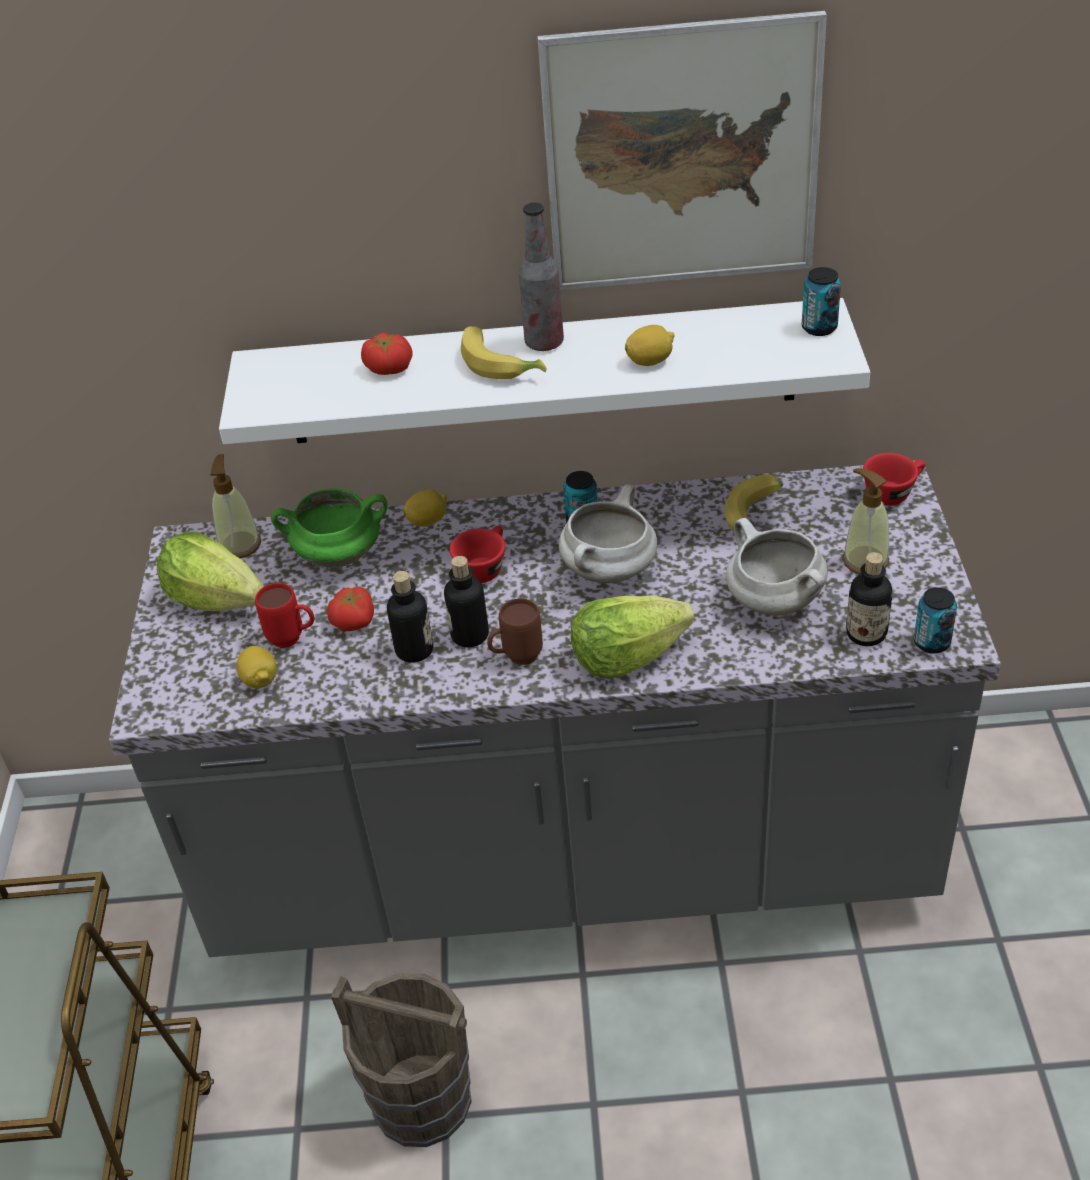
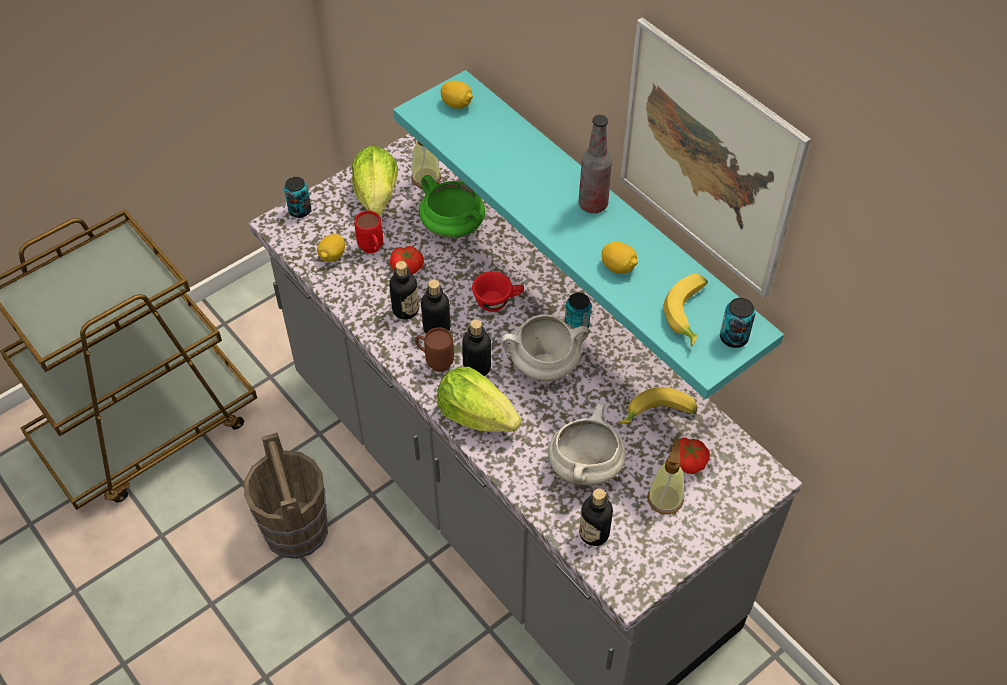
camera: 50 degrees right, 10 degrees up
(389, 367) = (507, 146): tomato -> tomato (689, 461)
(428, 521) = (515, 250): lemon -> lemon (457, 104)
(501, 363) = (554, 196): banana -> banana (690, 315)
(541, 372) = (608, 220): white shelf -> turquoise shelf
(560, 626) = (477, 367): none -> bottle
(893, 492) = (750, 482): red cup -> none
(931, 642) = (614, 575): can -> can (300, 210)

